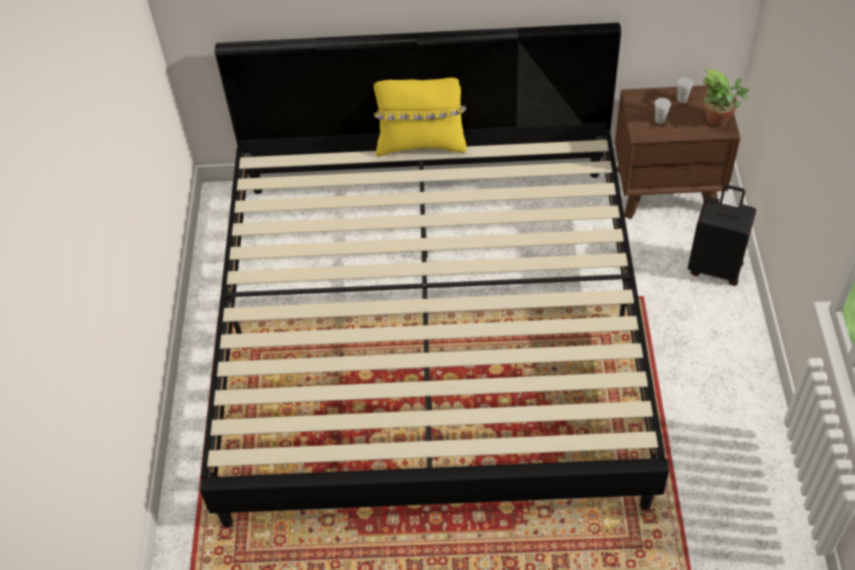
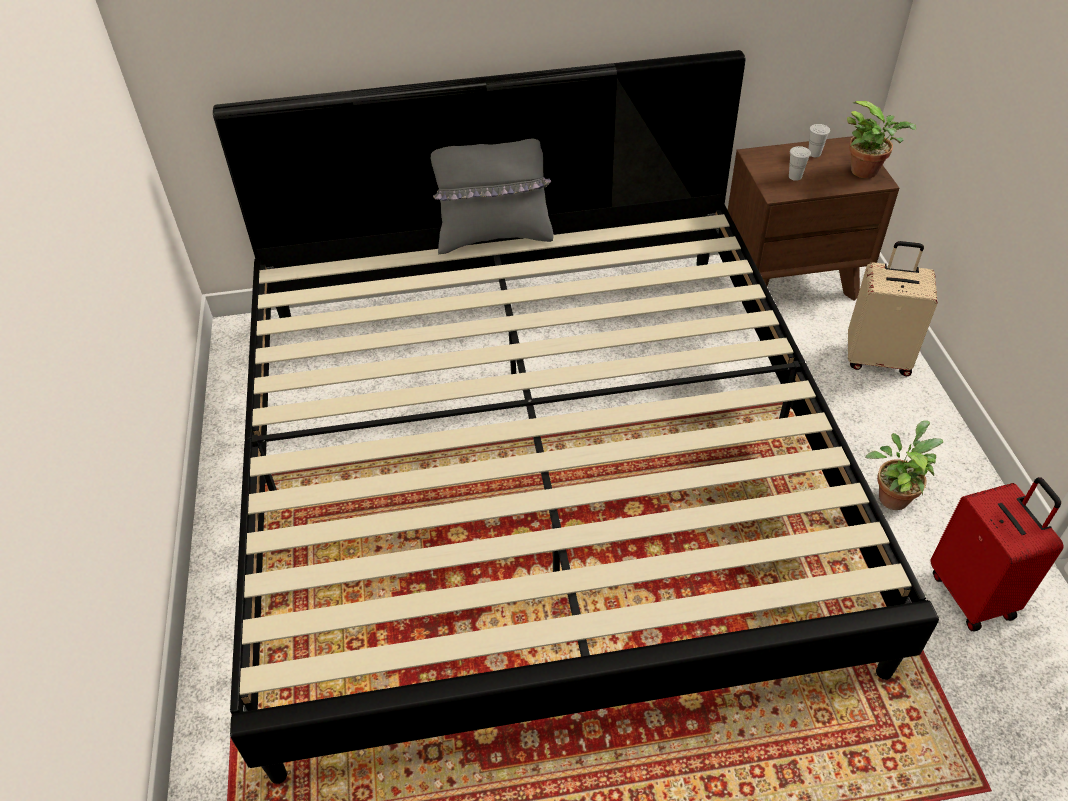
camera: 10 degrees left, 5 degrees down
(421, 144) = (494, 236): yellow pillow -> grey pillow
(692, 380) = (892, 495): none -> potted plant
(715, 267) = (877, 358): black suitcase -> beige suitcase
(727, 458) = (973, 594): none -> red suitcase

